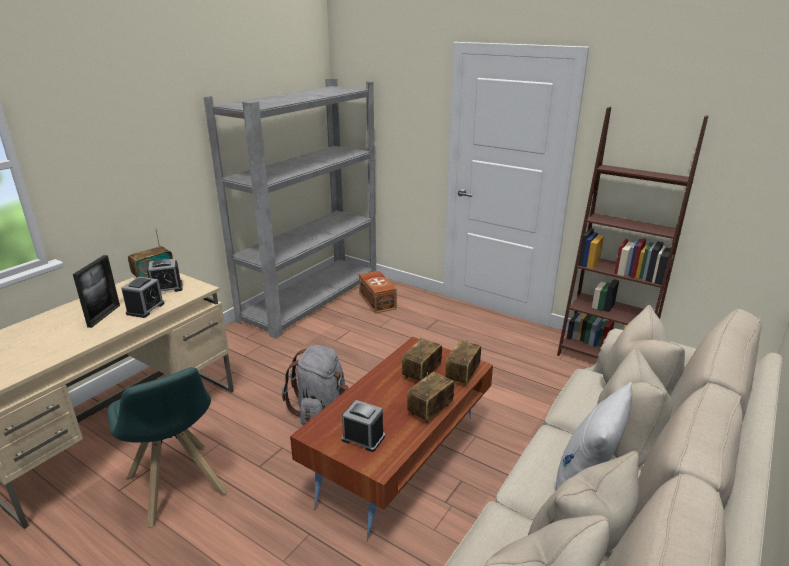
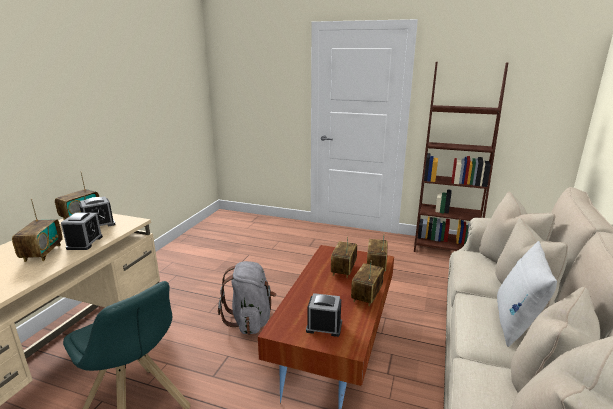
camera: 15 degrees left, 5 degrees down
(104, 316) = (42, 253): picture frame -> radio
(311, 297) = (206, 234): grey bookcase -> none
(377, 300) = (262, 230): brown storage box -> none

